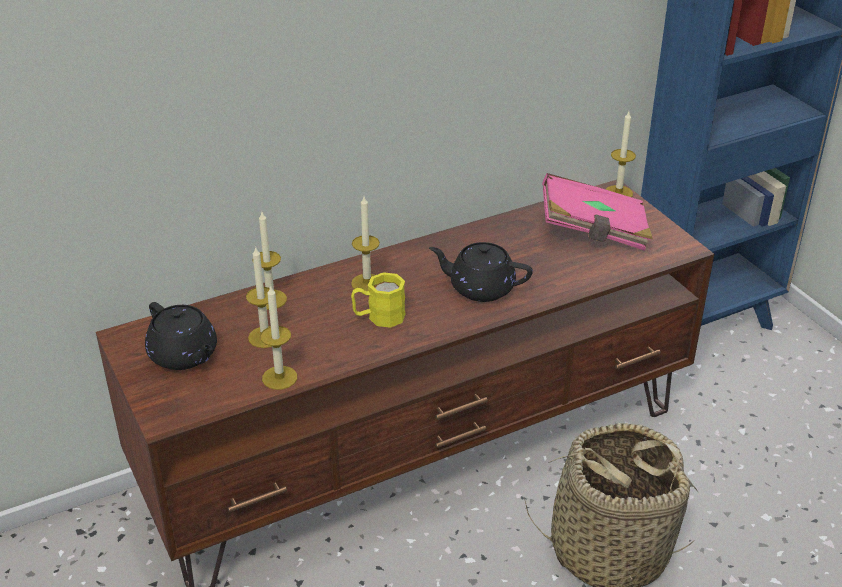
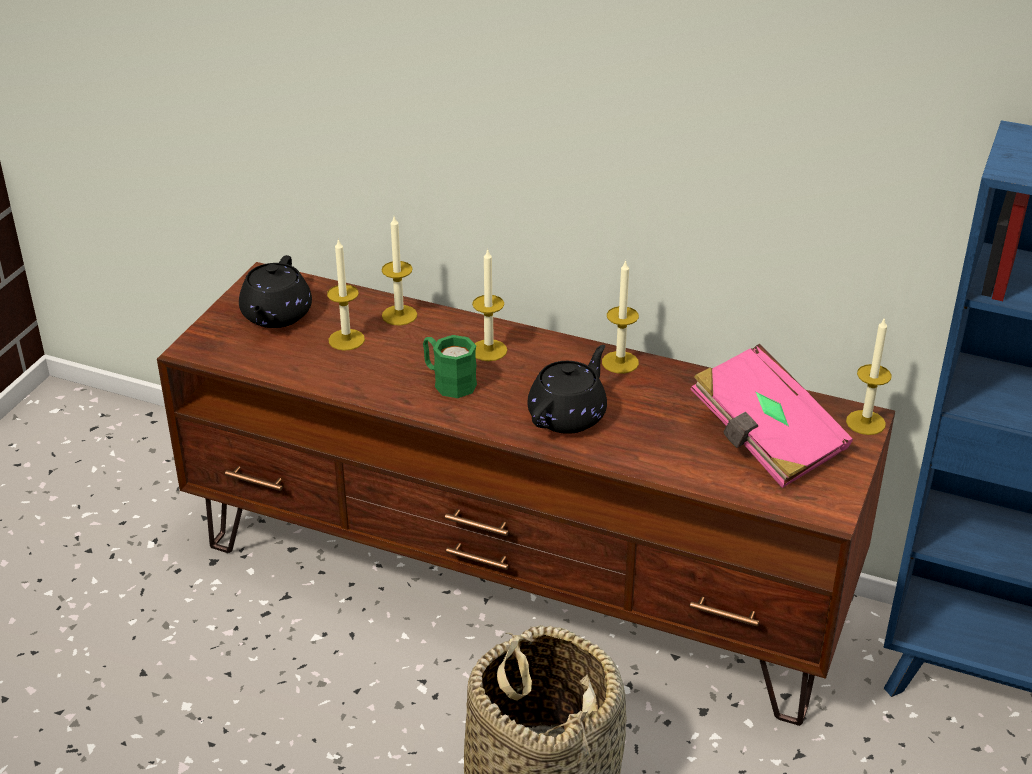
camera: 50 degrees right, 0 degrees up
(279, 377) = (303, 375): candle -> candle (620, 362)
(379, 317) = (448, 382): yellow mug -> green mug
(480, 288) = (568, 415): black teapot -> black teapot turned 60 degrees clockwise

